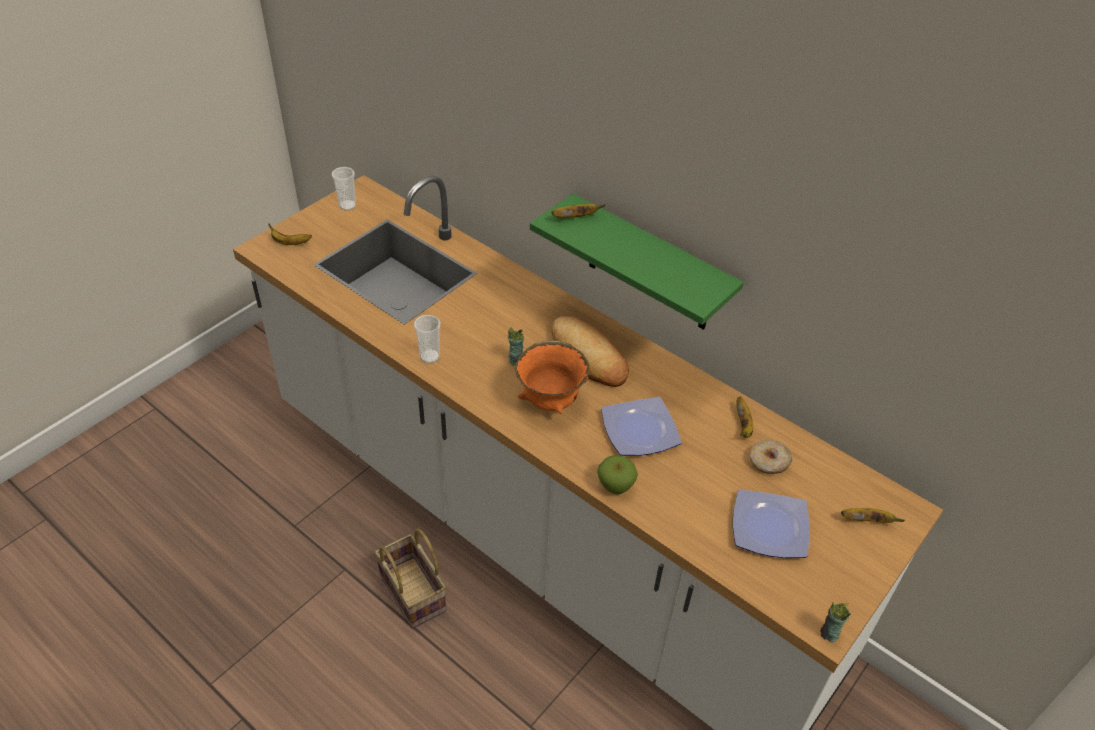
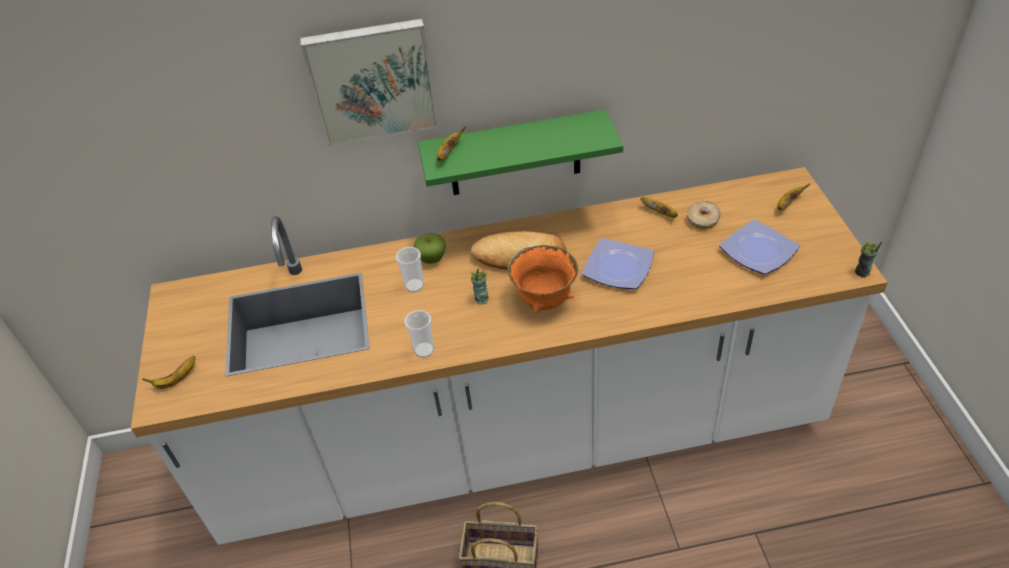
camera: 45 degrees left, 0 degrees up
(347, 205) = (178, 315): cup -> cup (414, 286)
(550, 111) = (372, 80): none -> picture
(615, 486) = (658, 309): apple -> apple (432, 259)

